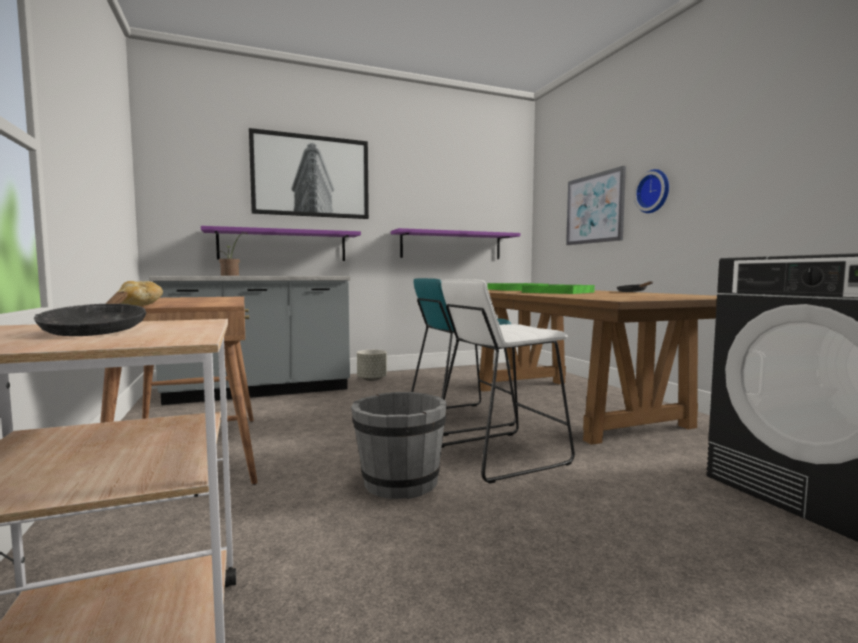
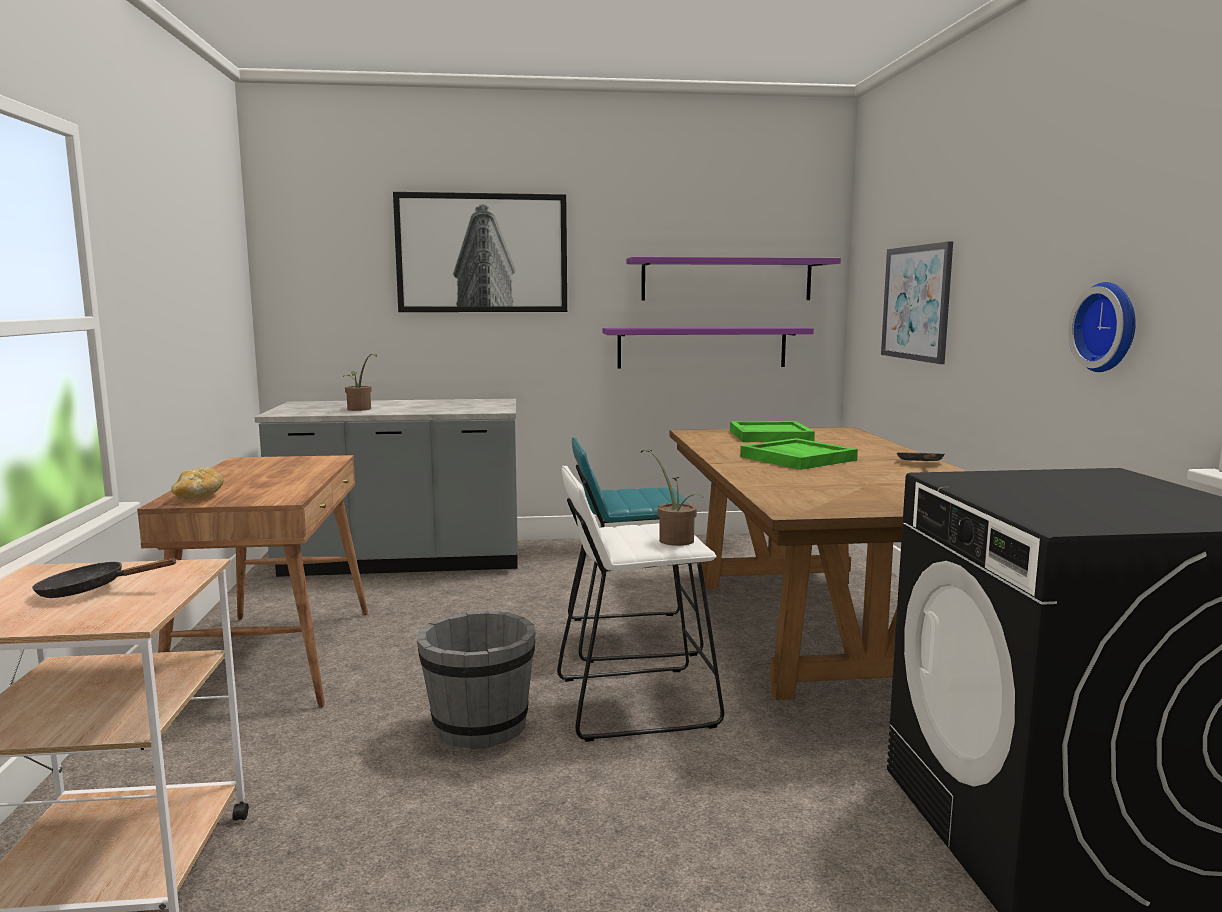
camera: 15 degrees right, 5 degrees up
(97, 331) = (90, 590): black frying pan -> black frying pan turned 90 degrees clockwise
(283, 245) = (443, 355): purple shelf -> purple shelf (726, 279)
(372, 379) = (563, 552): grey planter -> none
(531, 328) = (673, 539): none -> potted plant
(654, 191) = (982, 294): wall clock -> wall clock (1109, 327)

